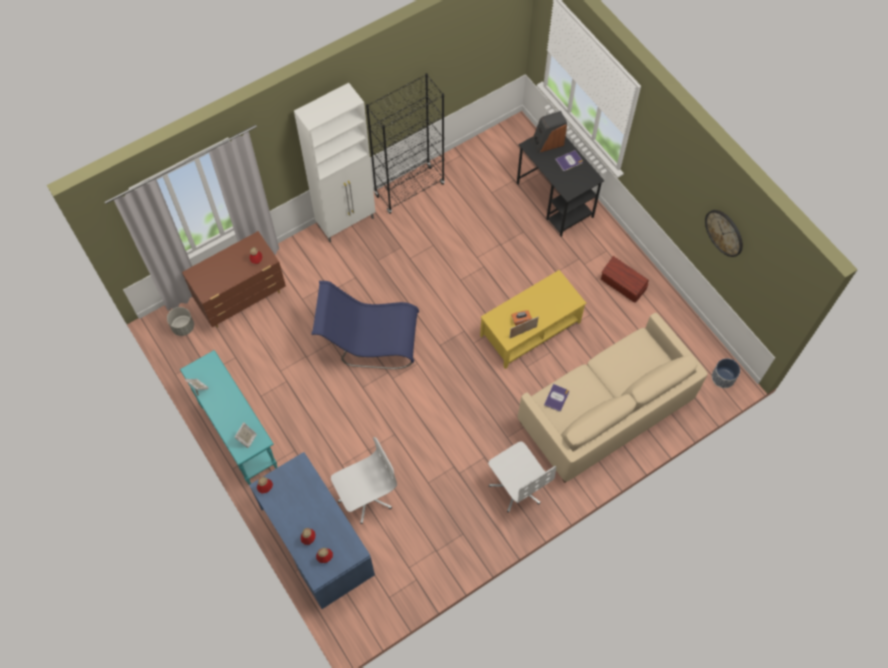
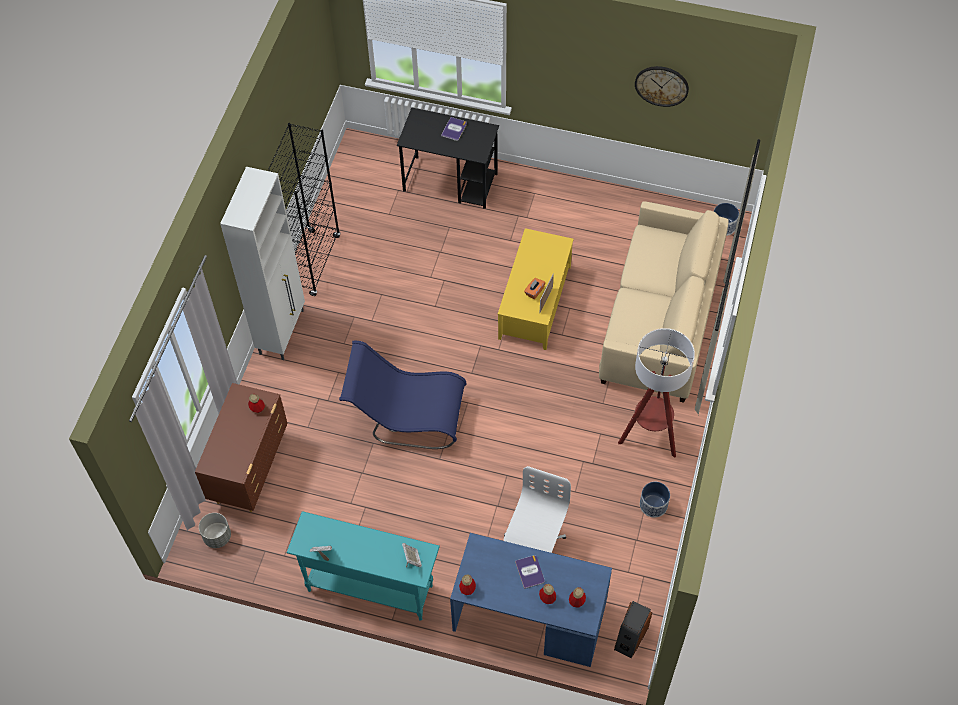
camera: 40 degrees left, 5 degrees down
(369, 342) = (407, 417): blue chair -> blue chair turned 45 degrees clockwise
(471, 537) = (653, 505): none -> planter
(517, 486) = (650, 436): white office chair -> floor lamp
(547, 143) = (421, 127): speaker -> speaker (630, 637)
(556, 398) = (626, 330): book -> book (530, 572)
(623, 285) = (575, 211): brown storage box -> none

